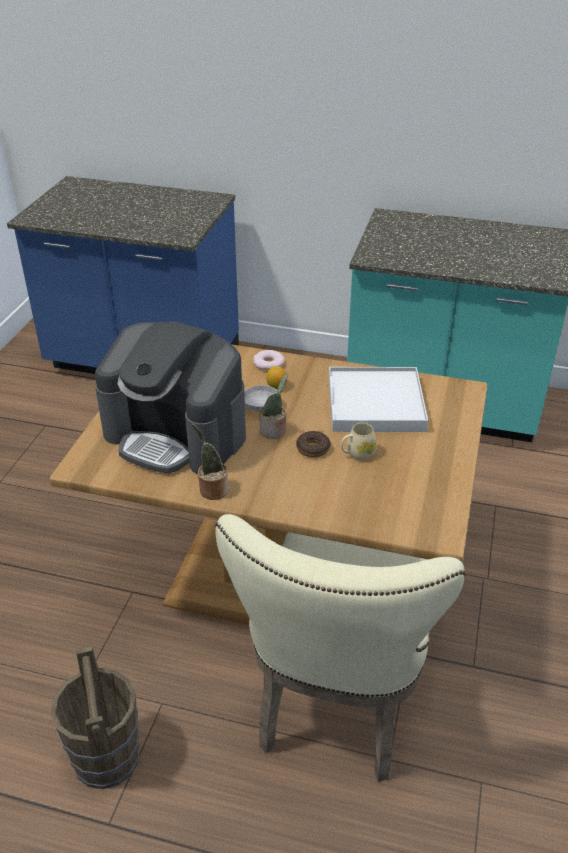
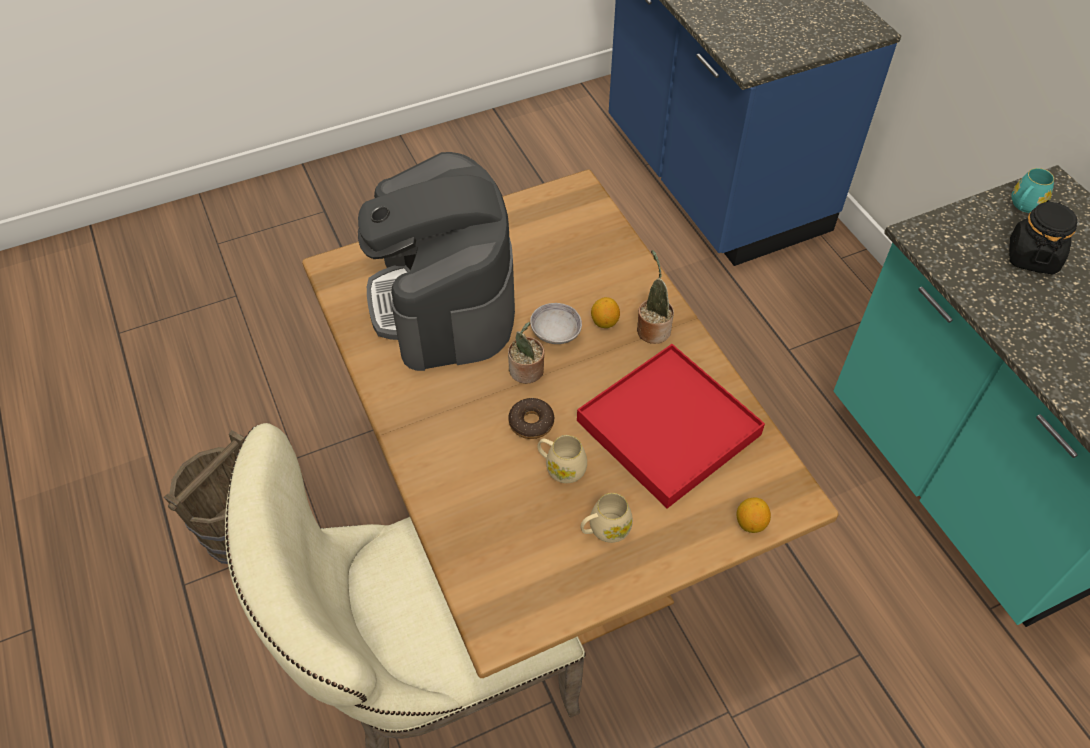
camera: 50 degrees right, 15 degrees up
(212, 489) = (389, 384): potted plant -> potted plant (652, 328)
(268, 363) = (638, 288): donut -> none
(375, 403) = (669, 428): white tray -> red tray
(387, 227) = (1024, 206): none -> turquoise mug
(416, 460) = (605, 529): none -> beige mug
(418, 242) = (1032, 256): none -> black jar
(464, 410) = (750, 523): none -> lemon

